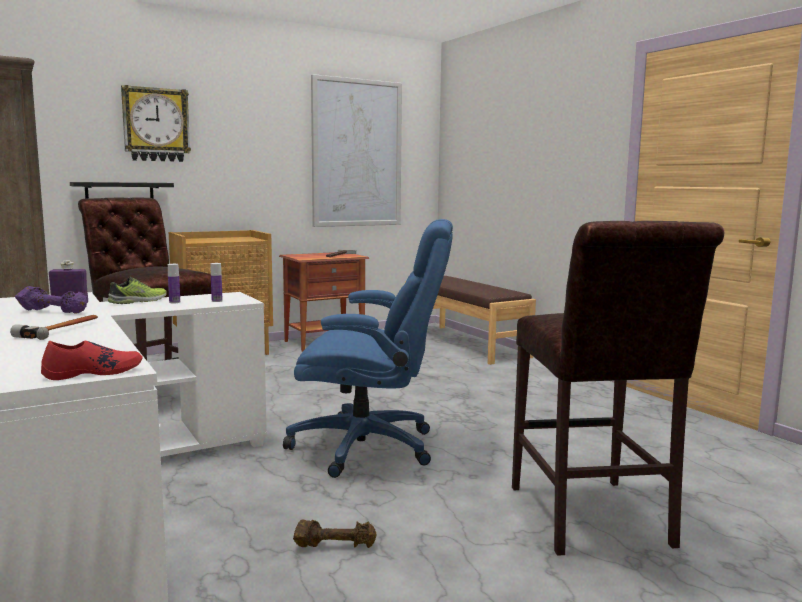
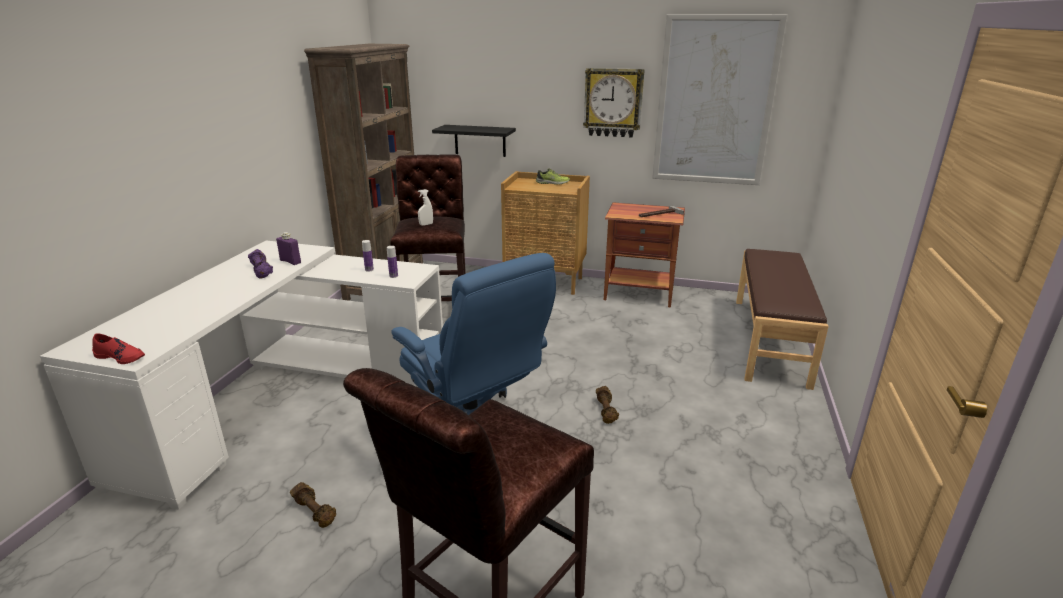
camera: 45 degrees right, 15 degrees up
(61, 330) = (215, 297): hammer -> none
(138, 301) = (356, 261): shoe -> shoe (552, 183)
(156, 125) = (509, 75): wall clock -> wall clock (613, 102)
(161, 269) = (426, 224): none -> white spray bottle
(439, 403) = (606, 411): none -> brown dumbbell

